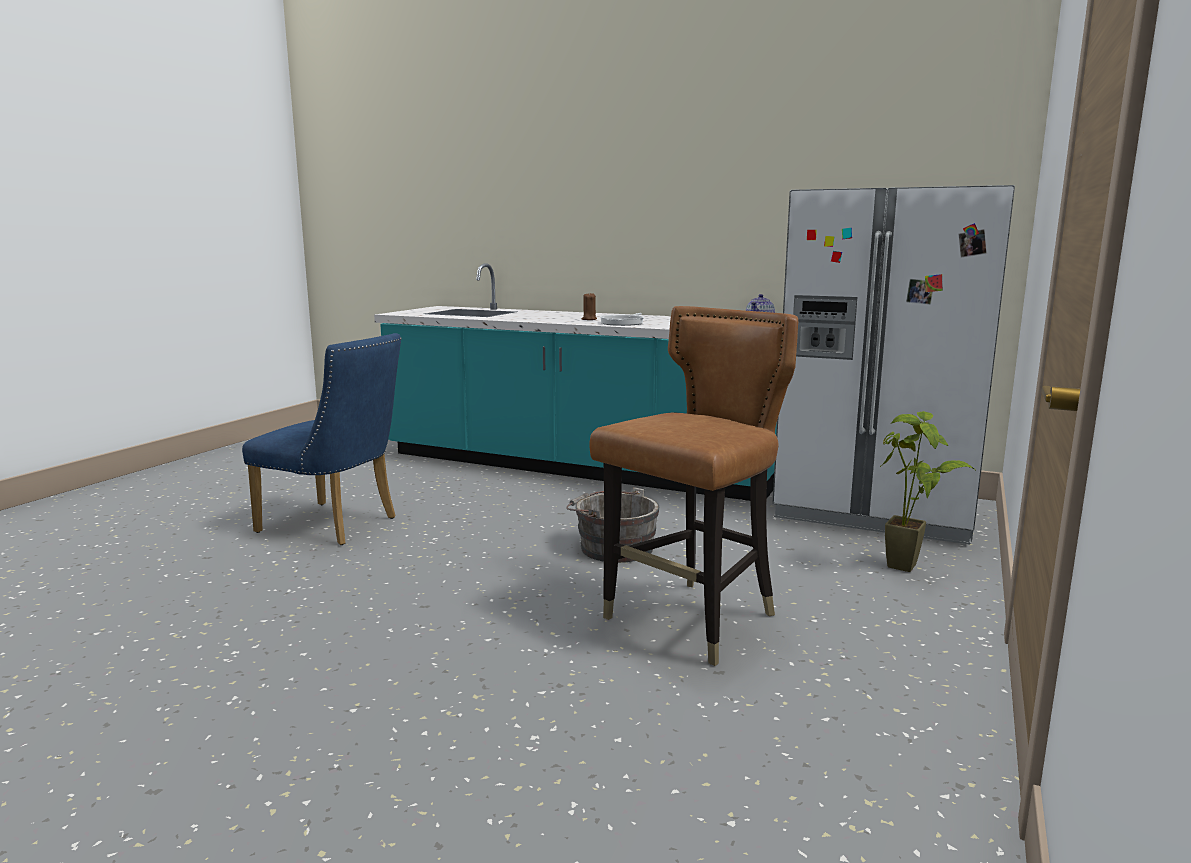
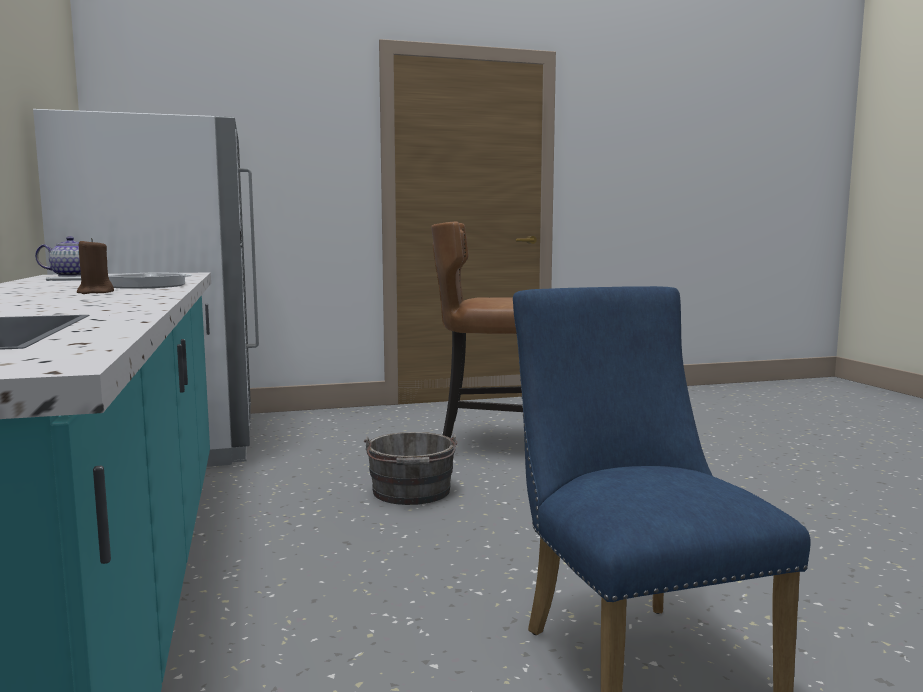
camera: 130 degrees left, 5 degrees down
(912, 570) = (316, 423): potted plant -> none

